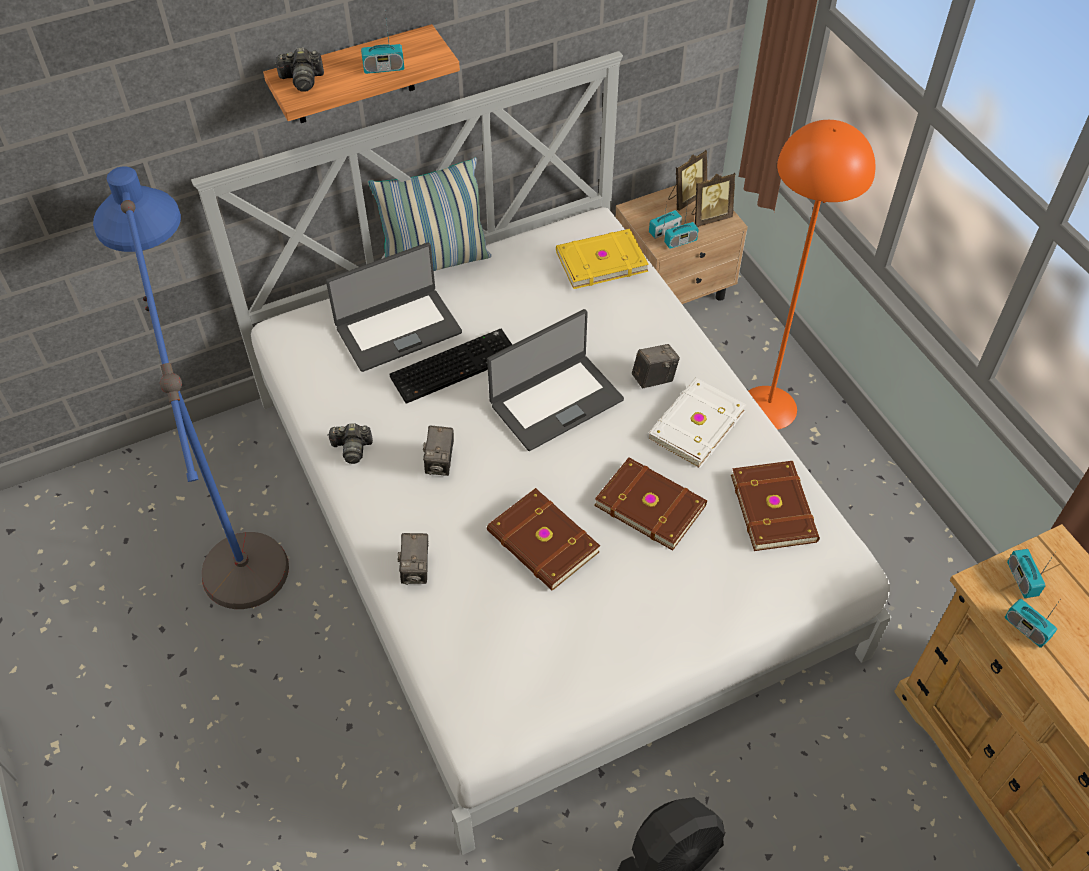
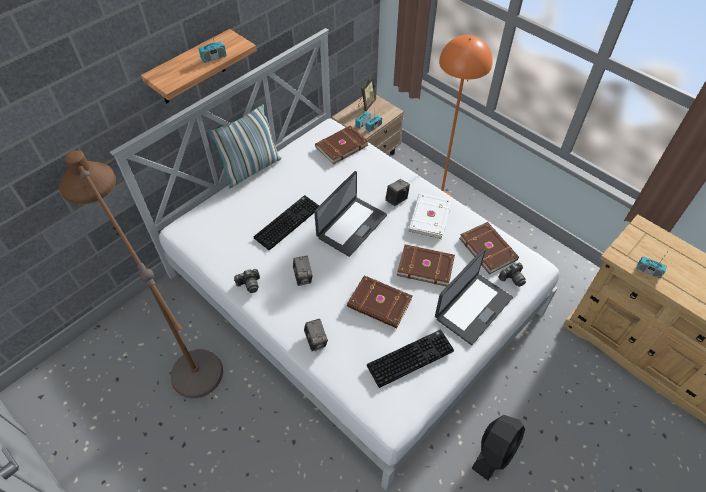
camera: 20 degrees left, 0 degrees up
(235, 521) = (180, 347): blue floor lamp -> brown floor lamp
(302, 80) = (167, 74): camera -> camera (512, 278)
(398, 329) = (246, 211): laptop -> laptop (472, 307)
(553, 643) = (410, 357): none -> keyboard
(600, 260) = (341, 146): yellow book -> brown book
(709, 217) = (382, 111): picture frame -> none
(1021, 579) = (634, 247): radio -> none

